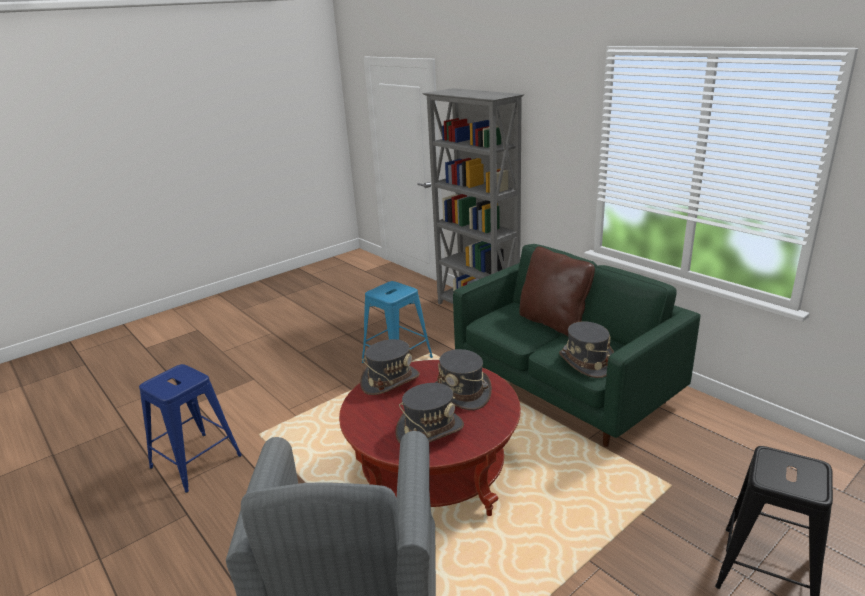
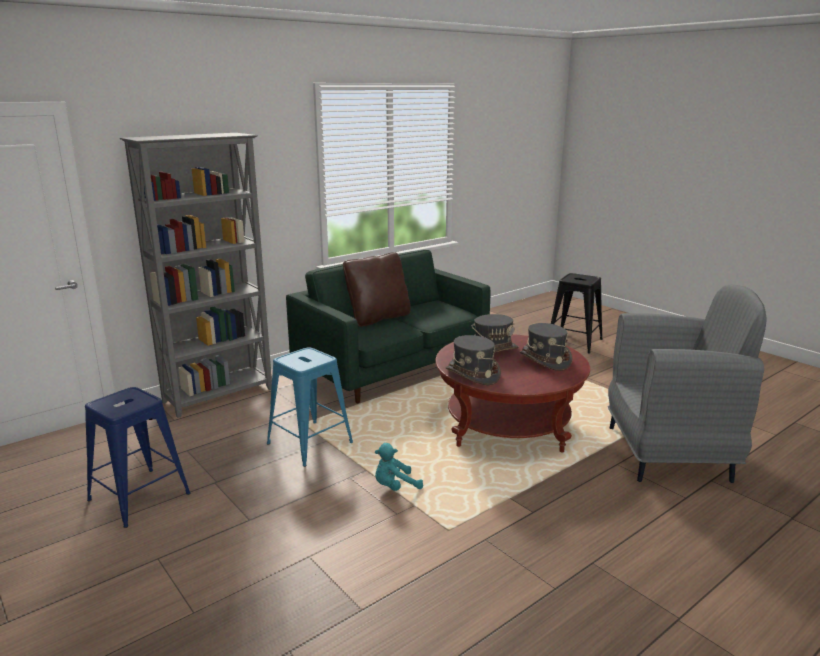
camera: 90 degrees left, 5 degrees down
(196, 461) = (502, 575): blue stool -> blue stool (139, 496)
(325, 405) = (395, 487): none -> turquoise plush toy
(586, 362) = (446, 314): grey hat -> none

